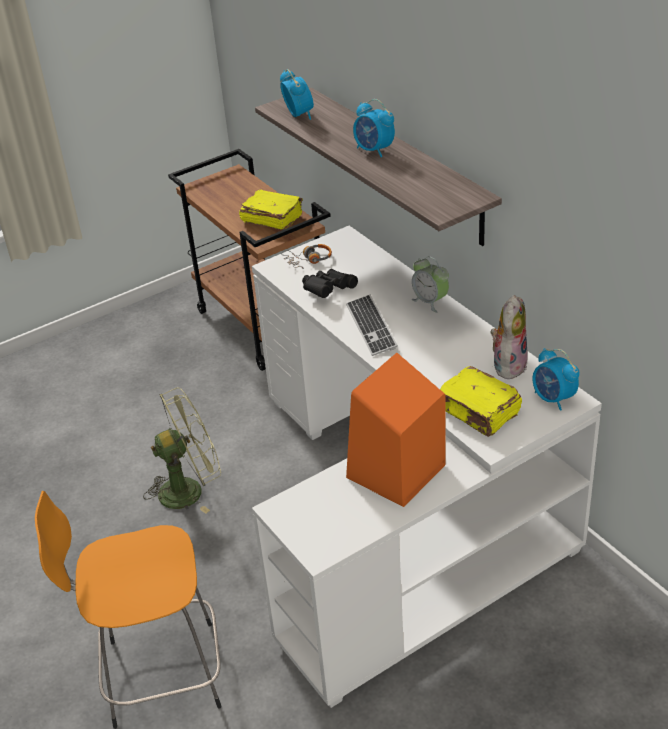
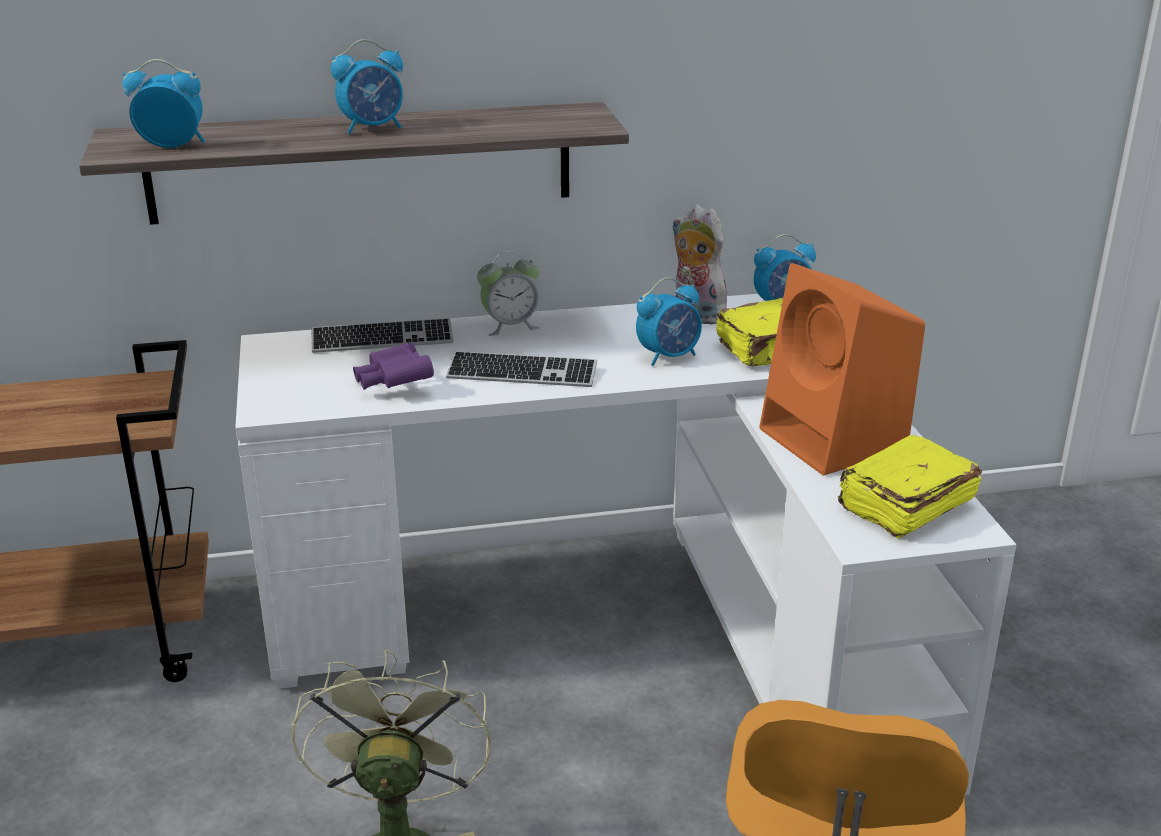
camera: 70 degrees left, 10 degrees down
(271, 219) = (89, 403): yellow book -> yellow book (904, 506)
(308, 260) = (291, 381): headphones -> none
(327, 291) = (393, 384): black binoculars -> purple binoculars
(377, 267) = (382, 339): none -> keyboard
(436, 372) = (669, 356): none -> alarm clock

